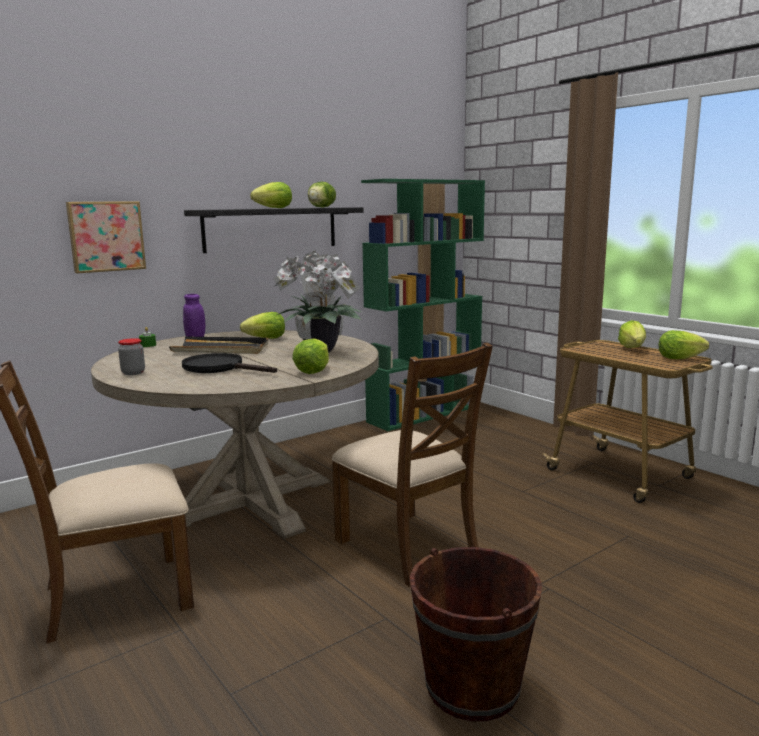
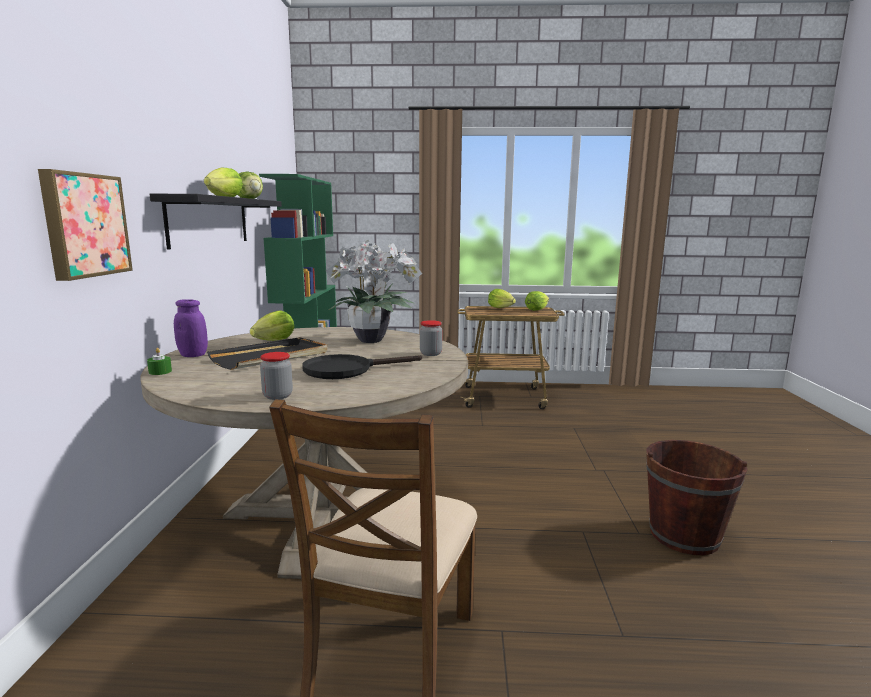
camera: 50 degrees left, 0 degrees up
(313, 371) = (430, 354): lettuce -> jar
(408, 547) = (500, 486): brown chair -> none

